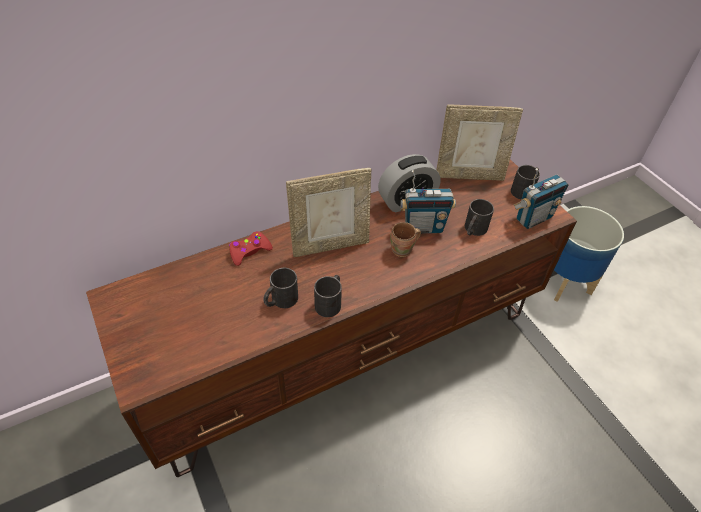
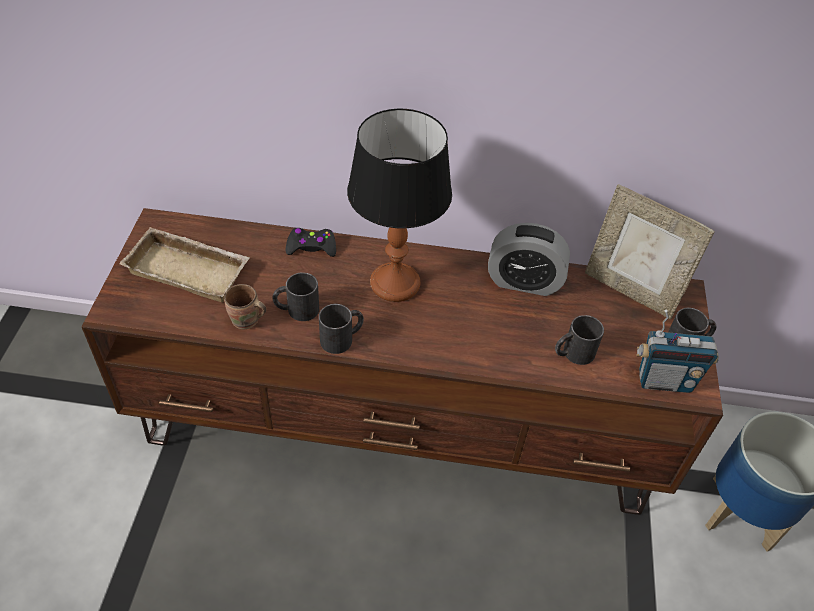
camera: 35 degrees right, 0 degrees up
(172, 317) = (190, 269): none -> beige tray
(249, 251) = (311, 247): red game controller -> black game controller
(330, 245) = (395, 283): picture frame -> table lamp
(403, 250) = (468, 330): brown mug -> brown mug (246, 322)
(423, 227) = (515, 318): radio -> none

